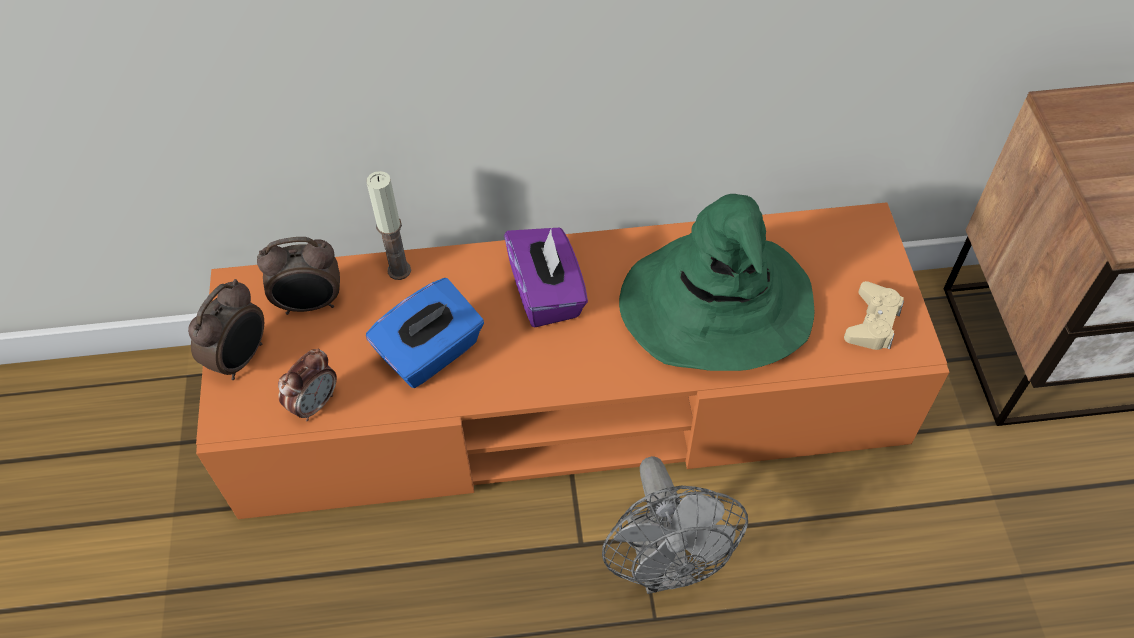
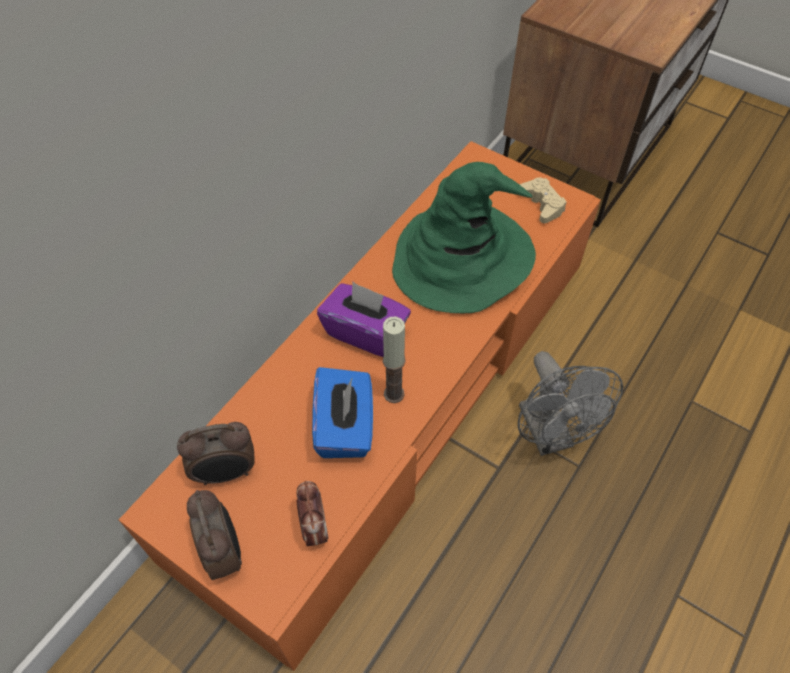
camera: 50 degrees left, 0 degrees up
(311, 304) = (226, 473): alarm clock -> alarm clock turned 45 degrees clockwise
(399, 270) = (257, 399): candle -> candle (393, 394)
(664, 566) = (550, 435): grey fan -> grey fan turned 45 degrees clockwise

